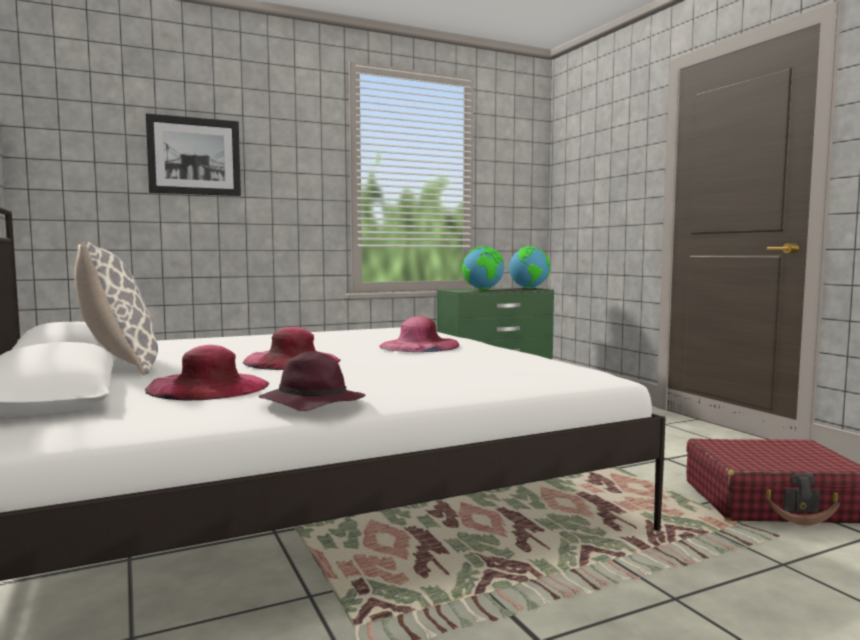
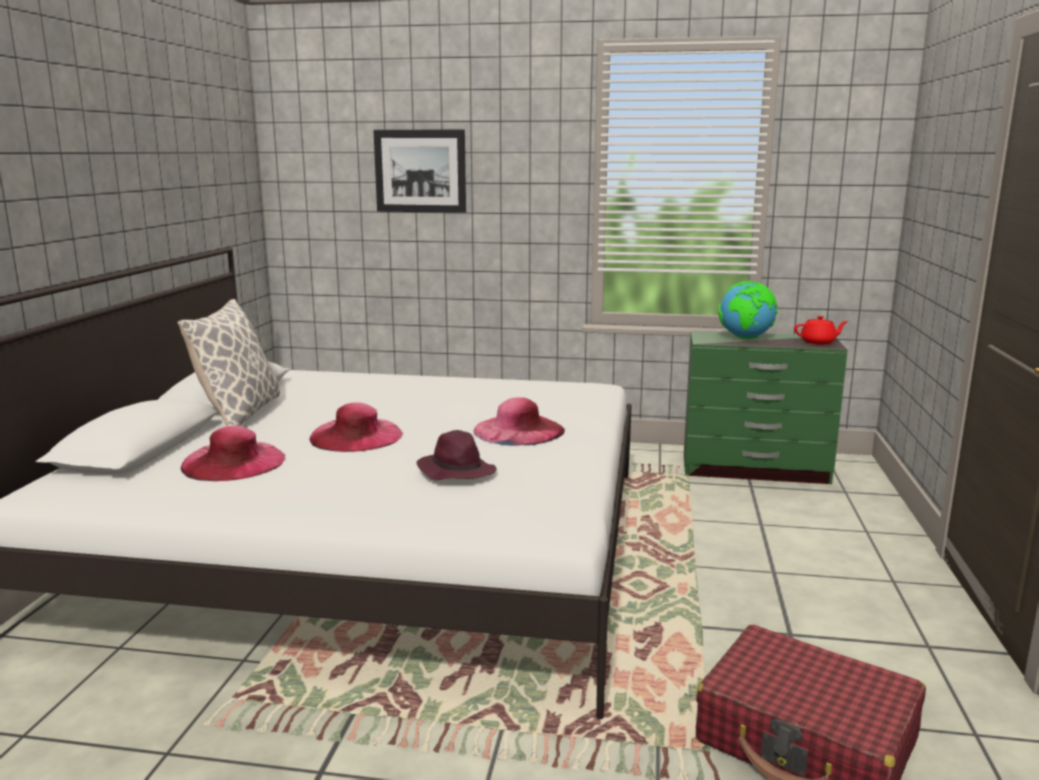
camera: 35 degrees right, 10 degrees up
(311, 404) = (244, 506): purple hat -> purple hat (456, 471)
(529, 288) = (818, 342): globe -> red teapot

